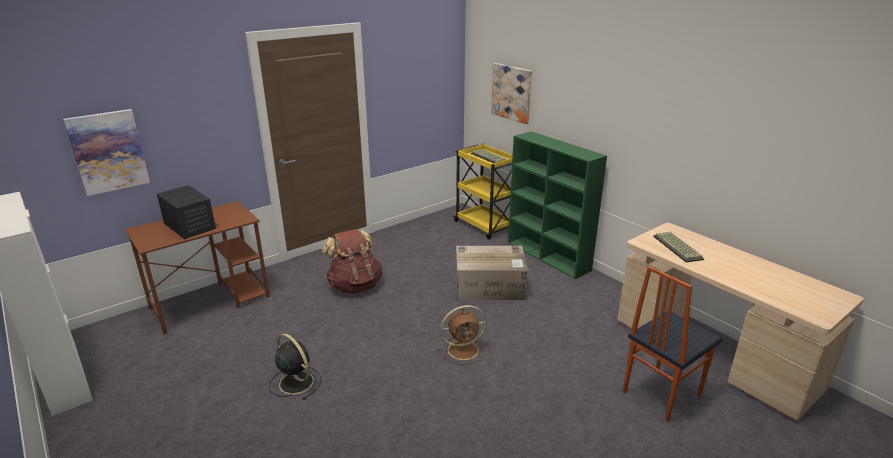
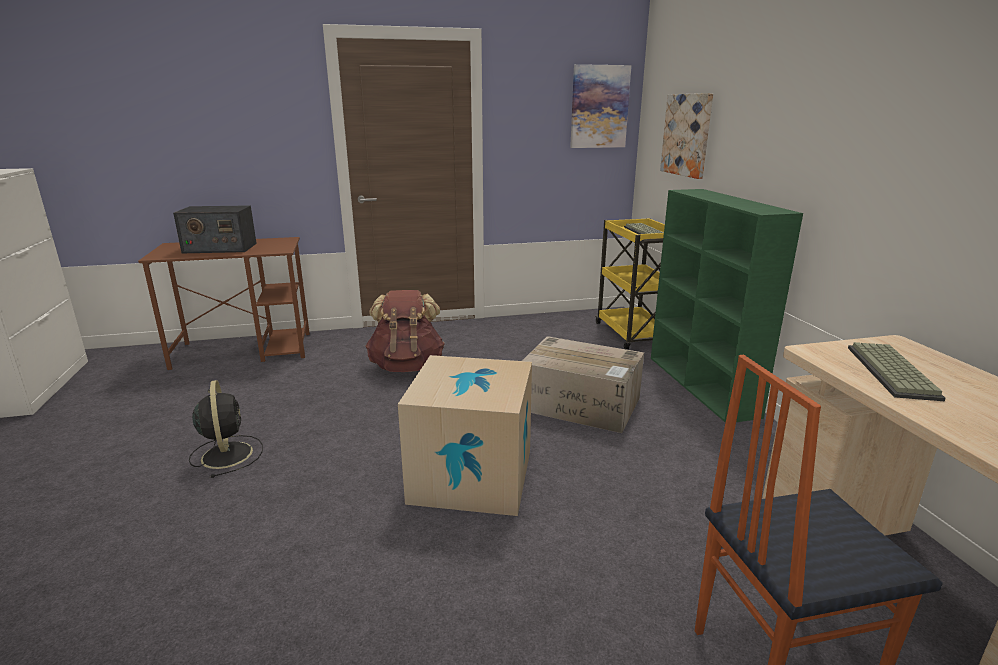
camera: 25 degrees right, 5 degrees down
(108, 151) = (151, 148): picture -> picture (599, 107)
(189, 226) = (219, 248): radio -> radio turned 105 degrees clockwise
(464, 350) = (471, 476): brown fan -> cardboard box

